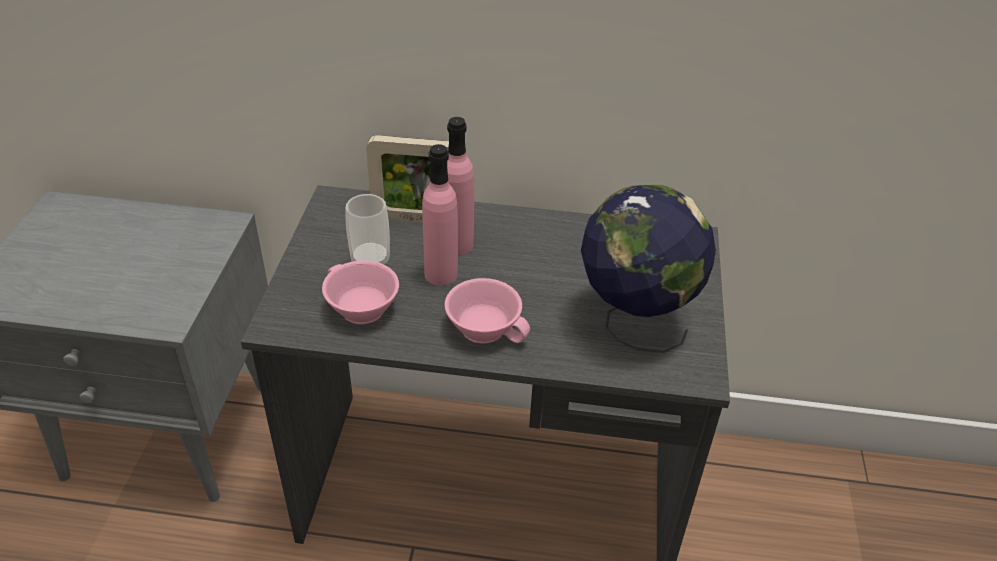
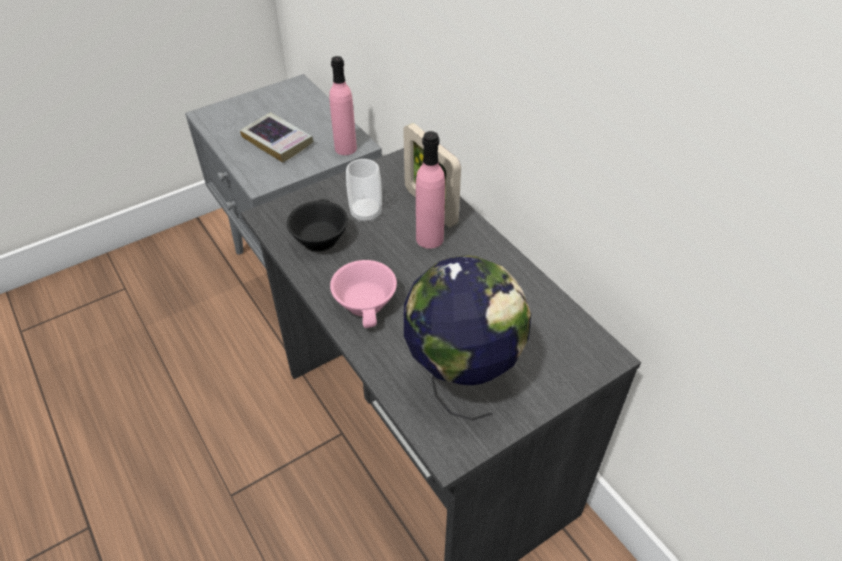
camera: 50 degrees right, 5 degrees up
(124, 272) = (277, 141): none -> book
(359, 309) = (318, 238): pink cup -> black cup
(441, 274) = (391, 250): pink bottle -> pink bottle (345, 148)

